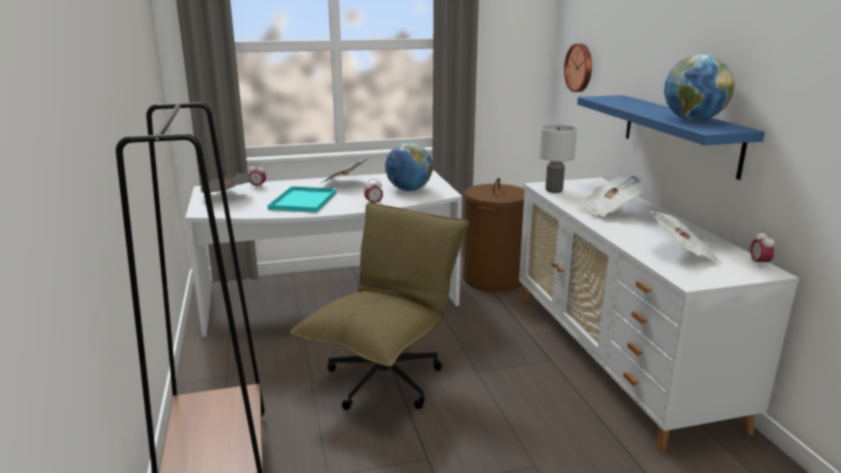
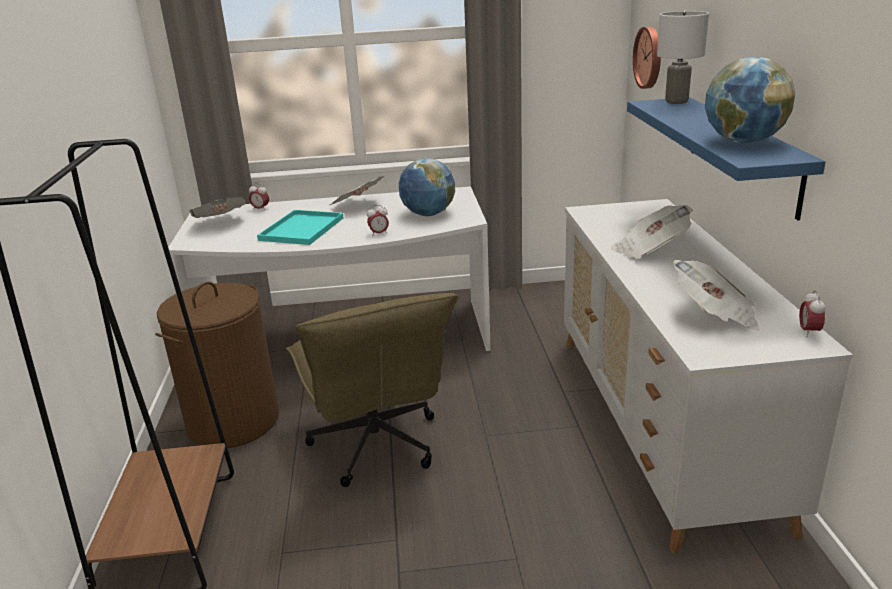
camera: 10 degrees right, 5 degrees up
(383, 381) = (374, 442): beige office chair -> beige office chair turned 120 degrees clockwise
(493, 279) = (541, 316): brown laundry basket -> brown laundry basket (233, 421)
(554, 191) = (597, 219): white table lamp -> white table lamp (677, 102)

